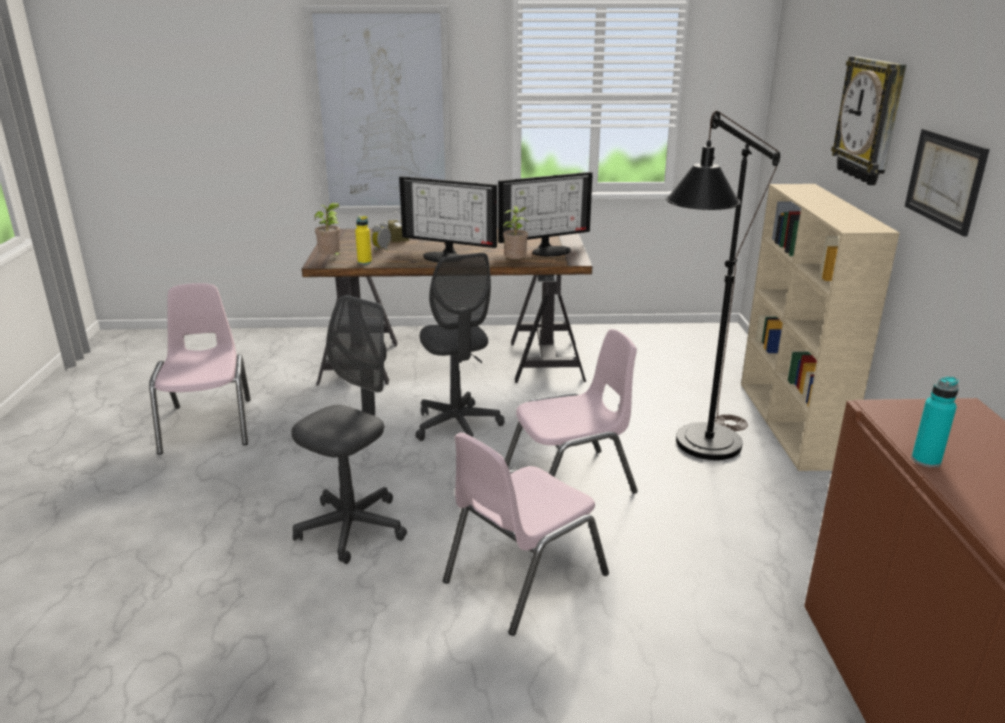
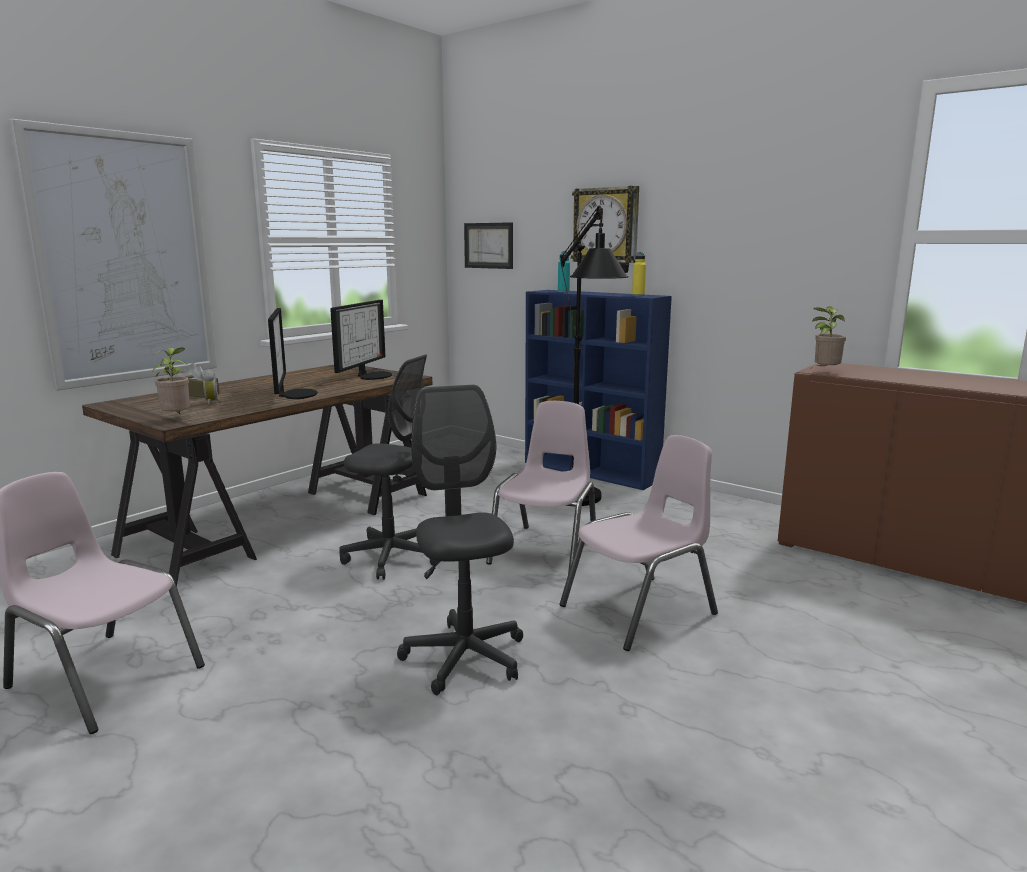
camera: 50 degrees left, 10 degrees down
(364, 262) = (225, 413): yellow bottle -> yellow bottle (638, 295)
(445, 256) = (294, 394): monitor -> monitor turned 75 degrees counterclockwise
(515, 264) = (372, 386): potted plant -> potted plant (824, 372)
(523, 577) = (640, 611): pink chair -> pink chair turned 120 degrees counterclockwise
(790, 424) = (592, 471): beige bookcase -> blue bookcase
(926, 460) = (883, 379): turquoise bottle -> turquoise bottle (563, 292)
(945, 180) = (708, 251): picture -> picture (488, 245)

